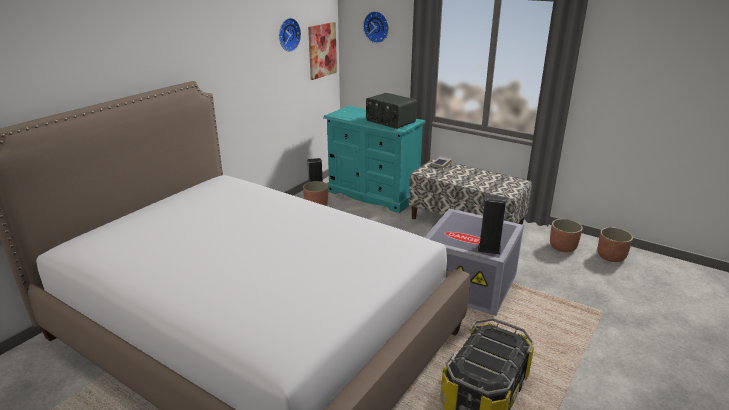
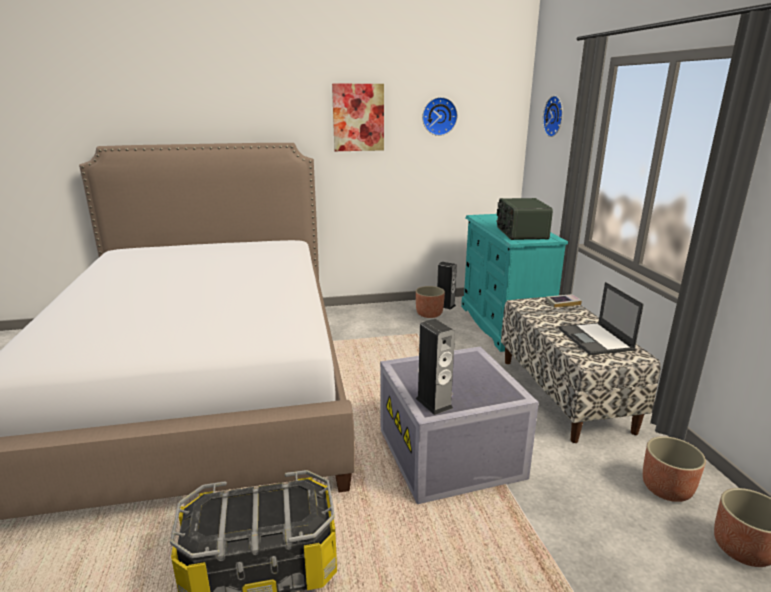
camera: 45 degrees right, 5 degrees down
(322, 50) = (494, 142): picture -> picture (358, 117)
(491, 180) = (596, 339): none -> laptop

